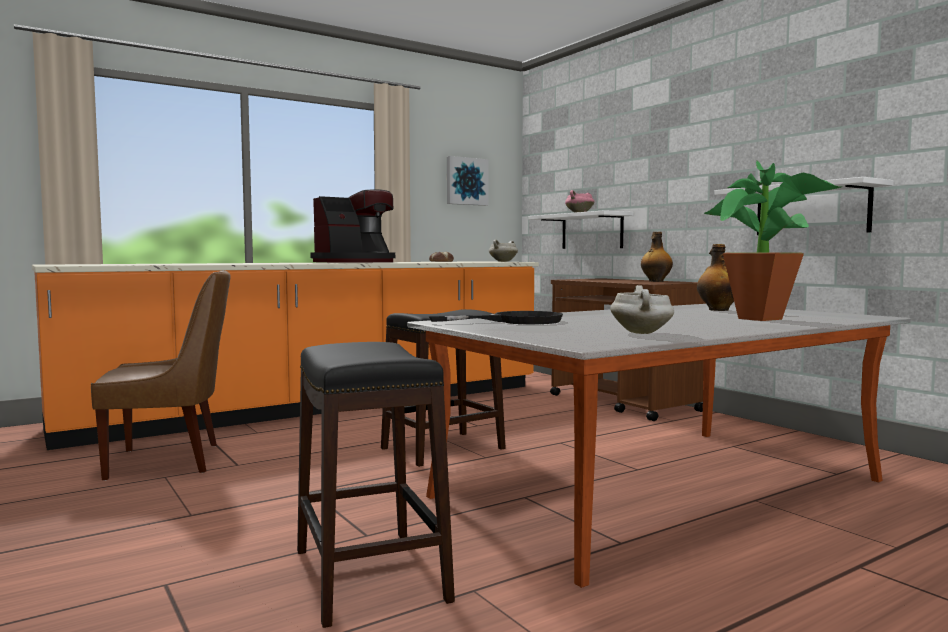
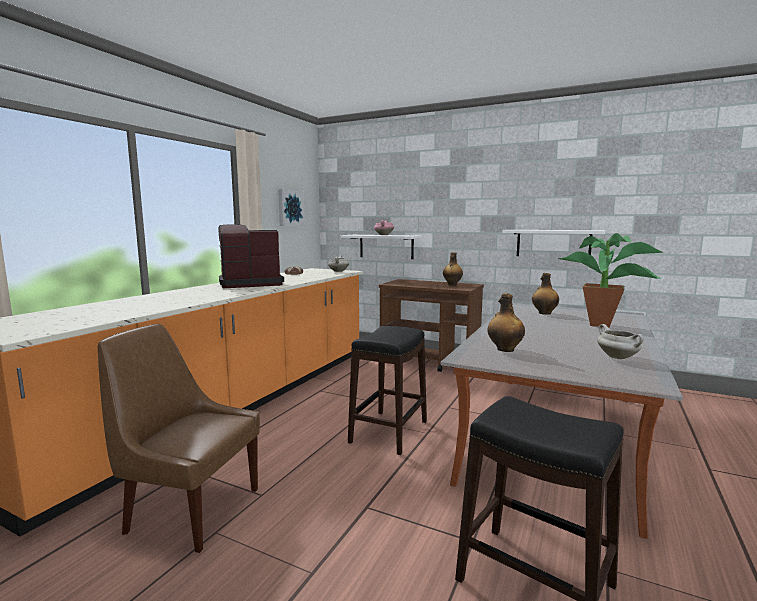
camera: 30 degrees left, 5 degrees up
(170, 461) = (190, 509): brown chair -> brown chair turned 120 degrees counterclockwise
(356, 262) = (249, 284): coffee machine -> coffee machine turned 135 degrees counterclockwise
(515, 321) = (504, 349): black frying pan -> bottle

